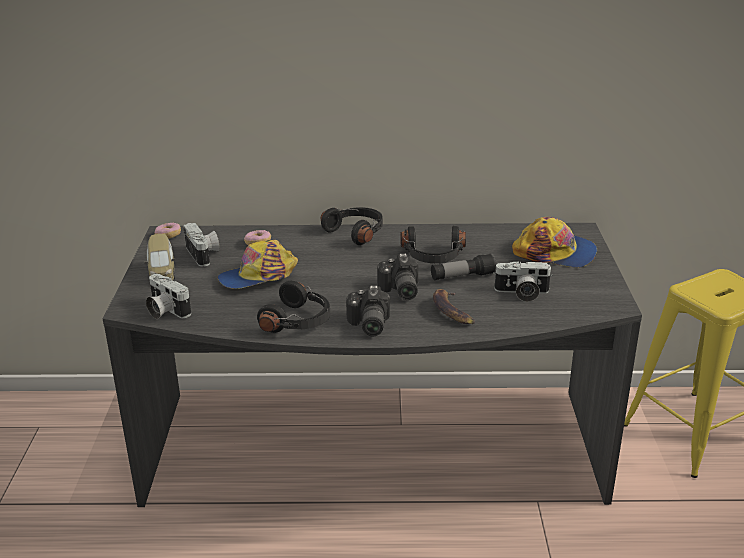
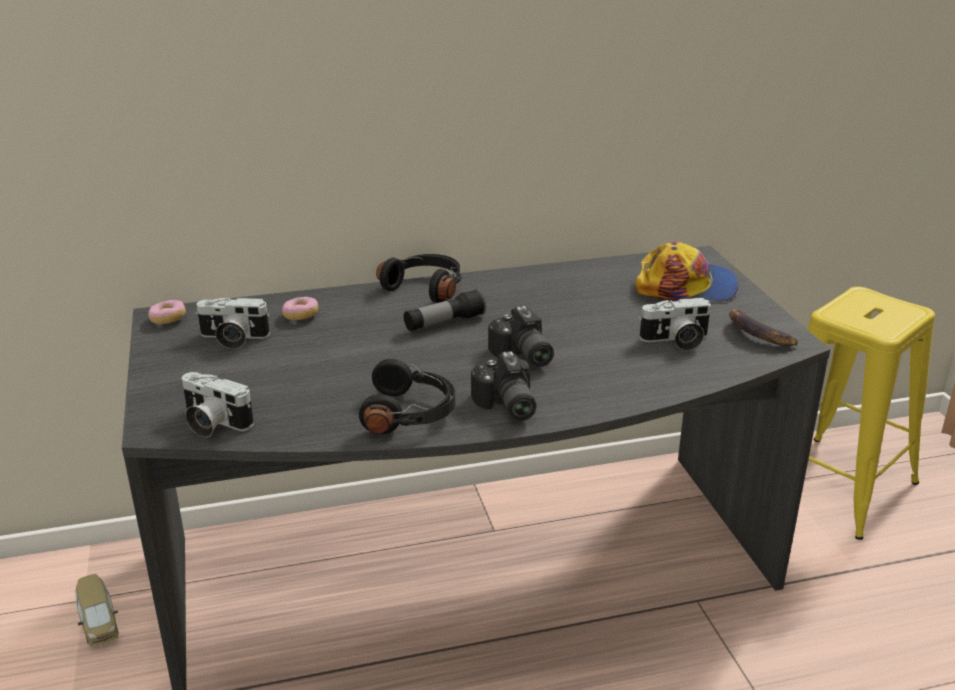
camera: 15 degrees left, 0 degrees up
(162, 273) = (182, 371): toy car -> toy car (99, 625)
(204, 255) = (232, 339): camera -> camera turned 135 degrees clockwise
(259, 277) = (324, 360): cap -> none
(433, 257) = (541, 308): black headphones -> none
(451, 311) = (602, 374): banana -> banana (757, 334)
(462, 277) = (592, 328): flashlight -> flashlight (444, 323)

